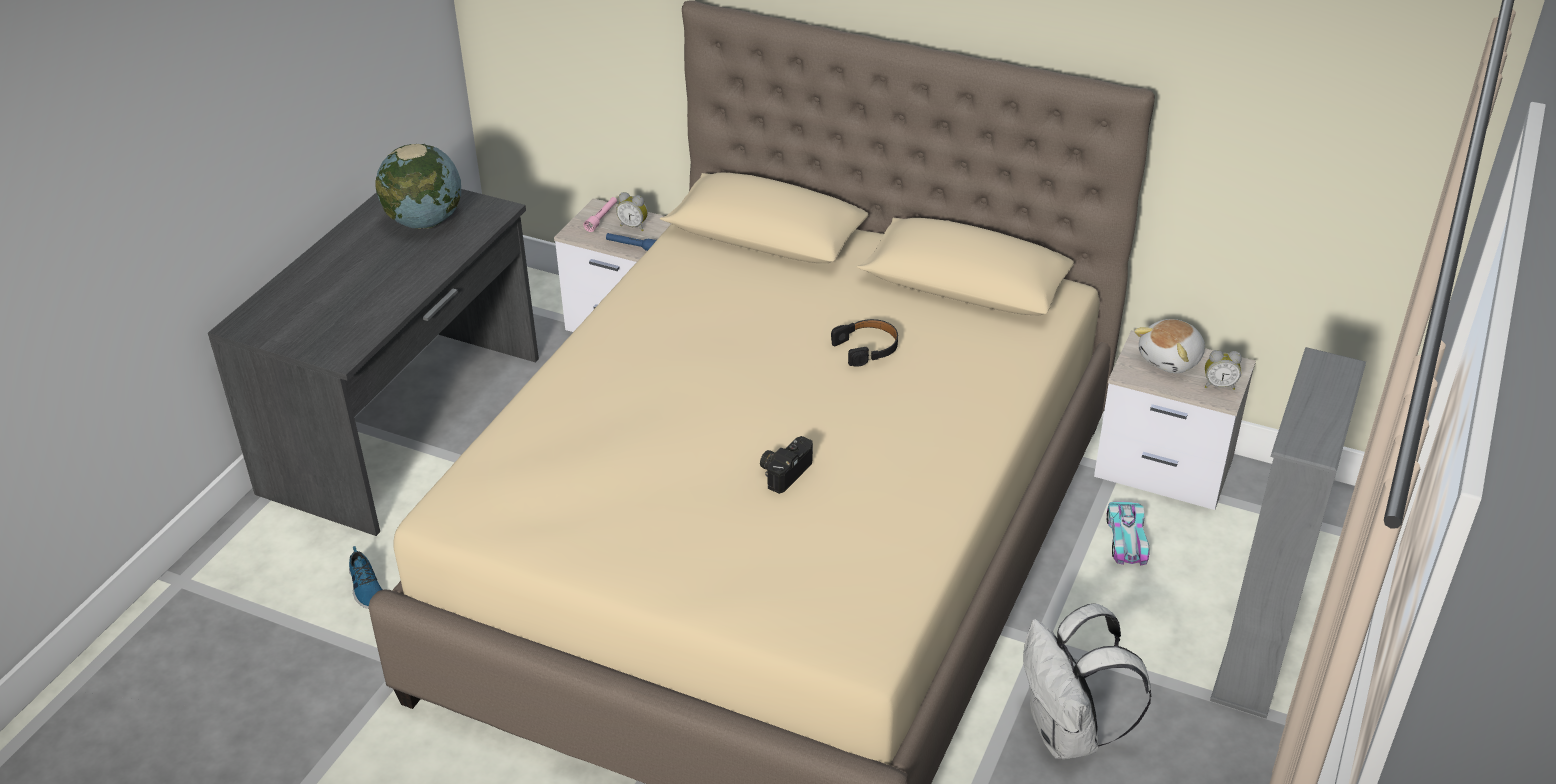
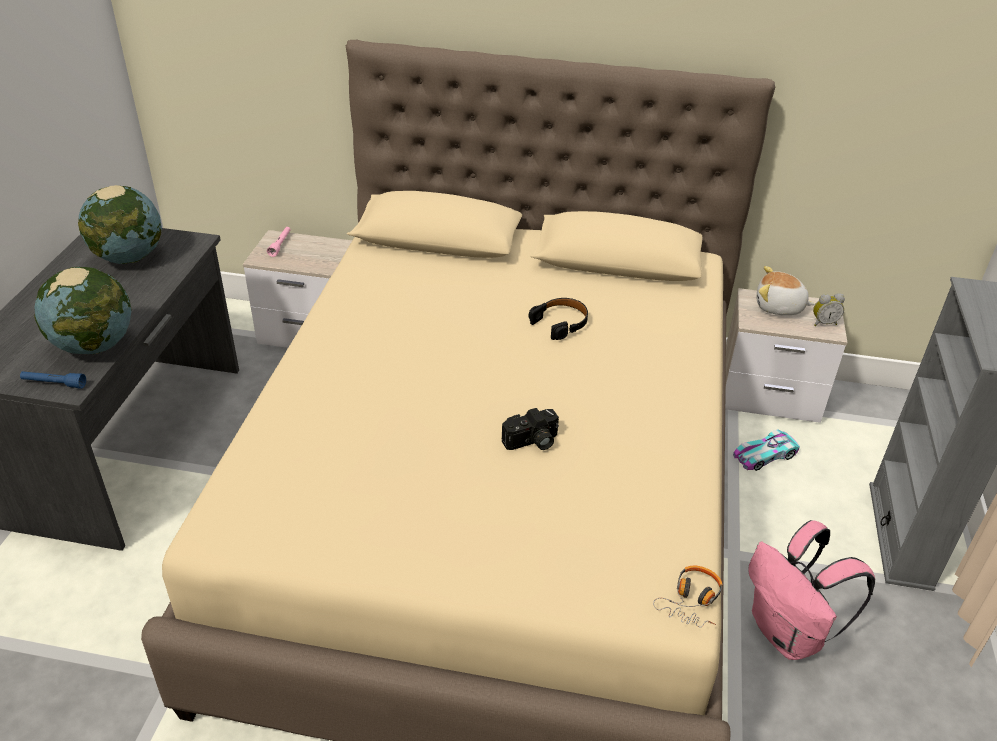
camera: 15 degrees left, 0 degrees up
(366, 588) = (121, 604): shoe -> none
(372, 315) = (95, 345): none -> globe
(632, 246) = (313, 265): blue flashlight -> blue flashlight (54, 384)
(634, 226) = (310, 248): alarm clock -> none
(784, 471) = (532, 442): camera -> camera turned 135 degrees counterclockwise
(883, 644) = (691, 601): none -> headphones
(1068, 734) = (789, 634): white backpack -> pink backpack
(1126, 538) = (764, 455): toy car -> toy car turned 75 degrees clockwise
(1171, 360) = (779, 307): plush toy -> plush toy turned 75 degrees clockwise

